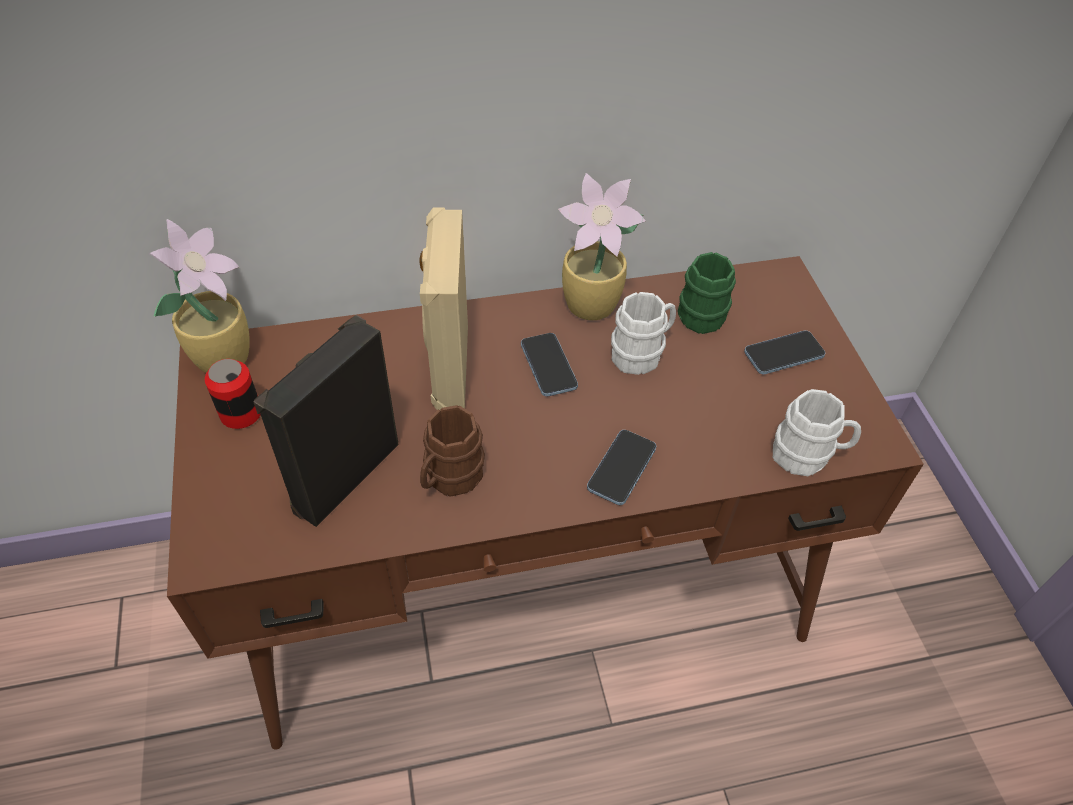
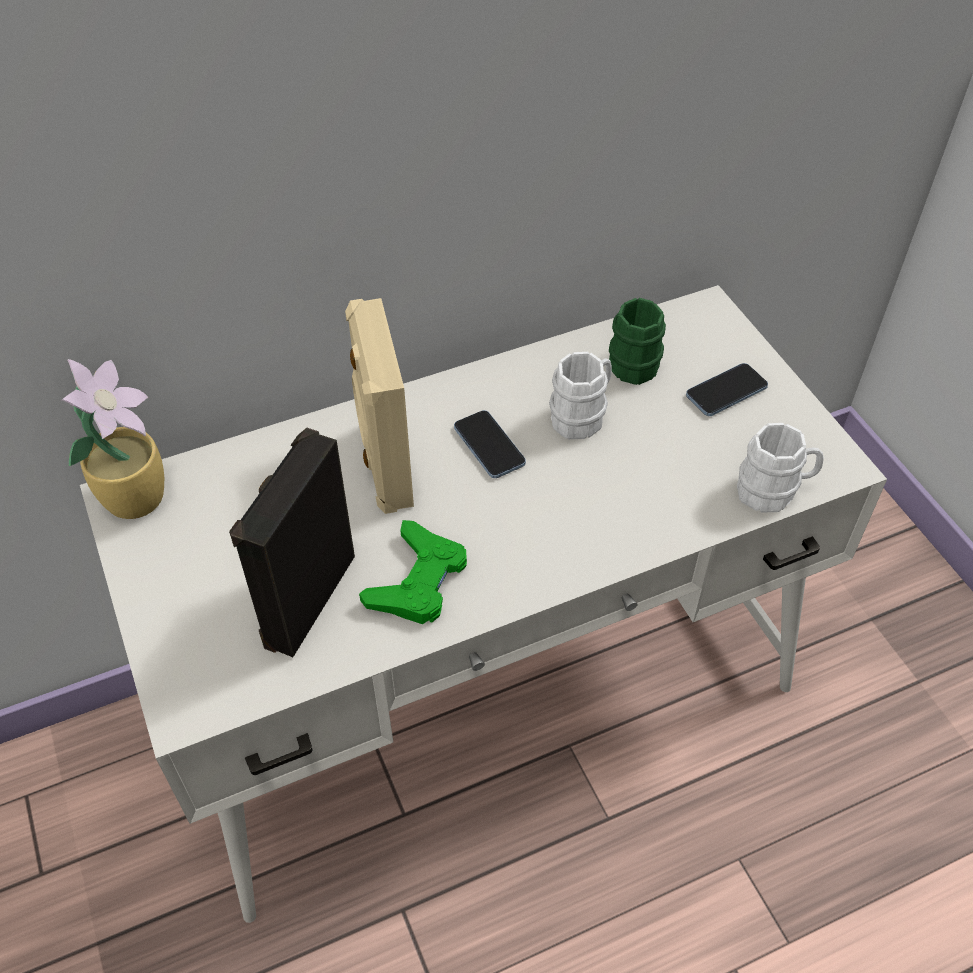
camera: 10 degrees left, 0 degrees up
(241, 413) = (174, 555): can -> none
(449, 478) = (418, 581): brown mug -> green game controller
(529, 587) = (486, 692): brown desk -> white desk
(593, 306) = (519, 374): potted plant -> none
(621, 468) = (592, 538): phone -> none

